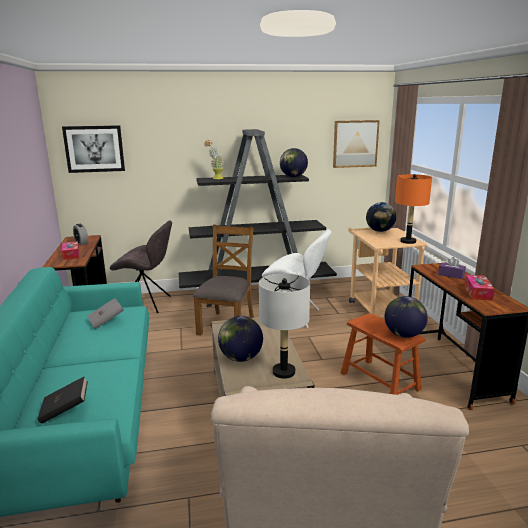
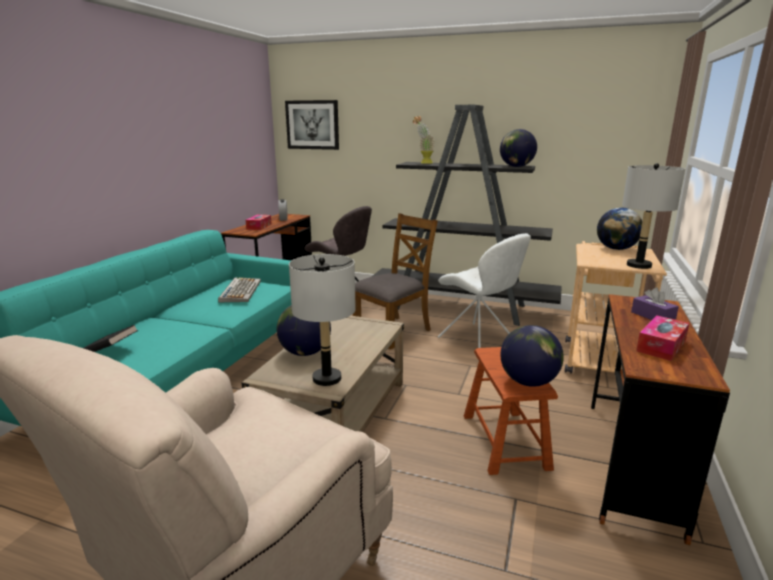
camera: 30 degrees right, 0 degrees up
(106, 321) = (240, 291): grey book -> keyboard
(355, 144) = (624, 129): picture -> none
(408, 241) = (638, 265): orange table lamp -> grey table lamp

